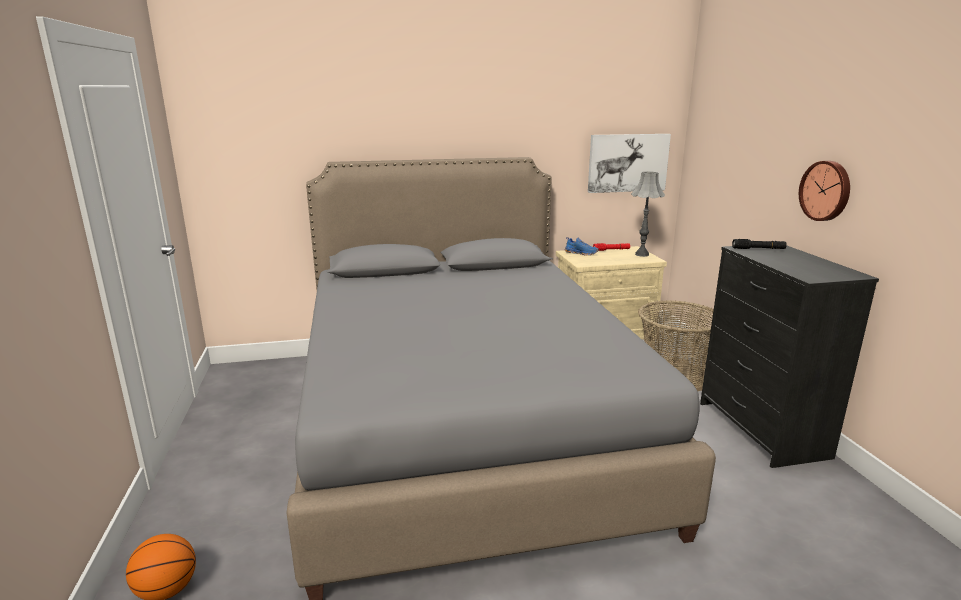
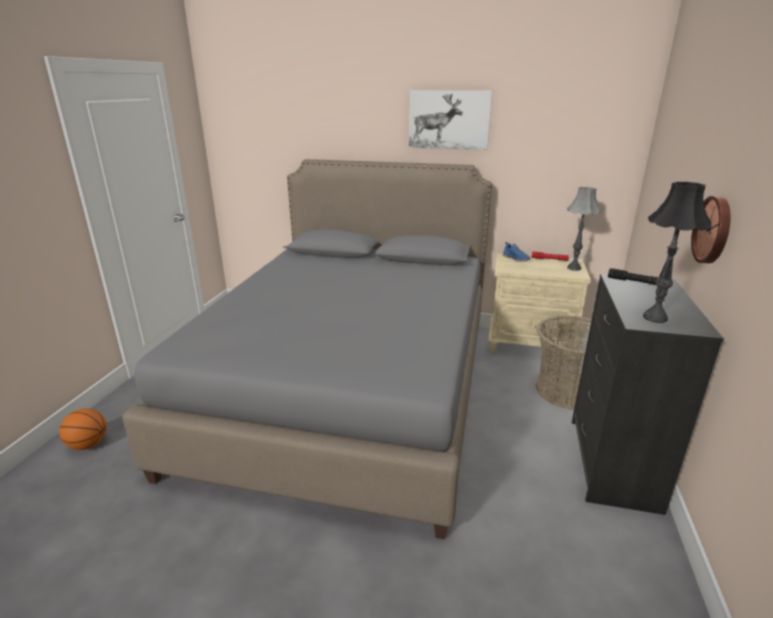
camera: 25 degrees right, 5 degrees up
(627, 163) = (577, 176): picture -> picture (449, 119)
(815, 272) = (655, 318): none -> black table lamp

